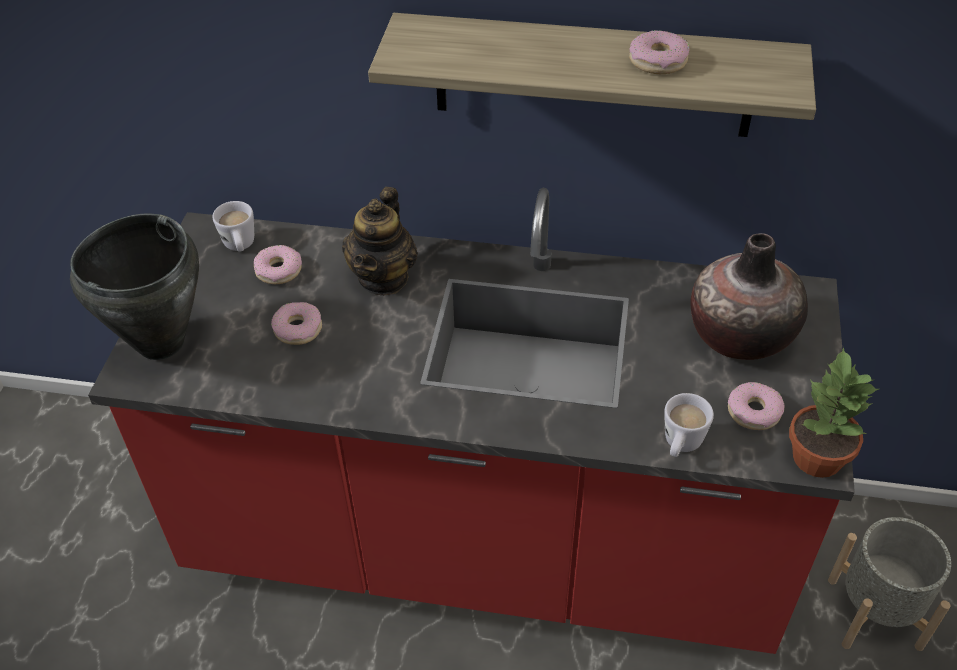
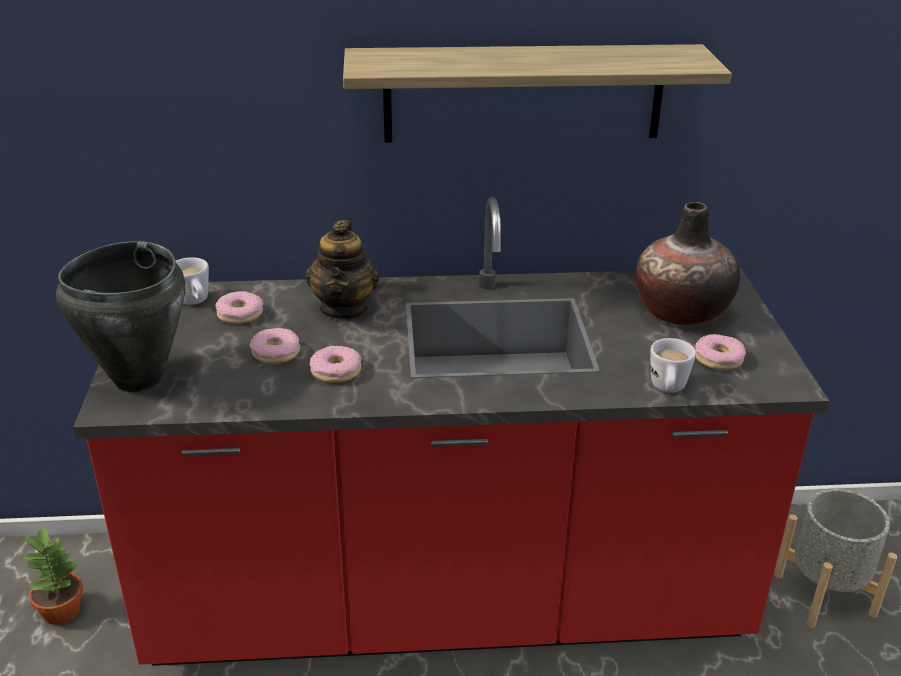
camera: 15 degrees left, 15 degrees down
(658, 61) = (589, 58): donut -> donut (336, 371)
(816, 456) = (785, 381): potted plant -> potted plant (61, 610)

